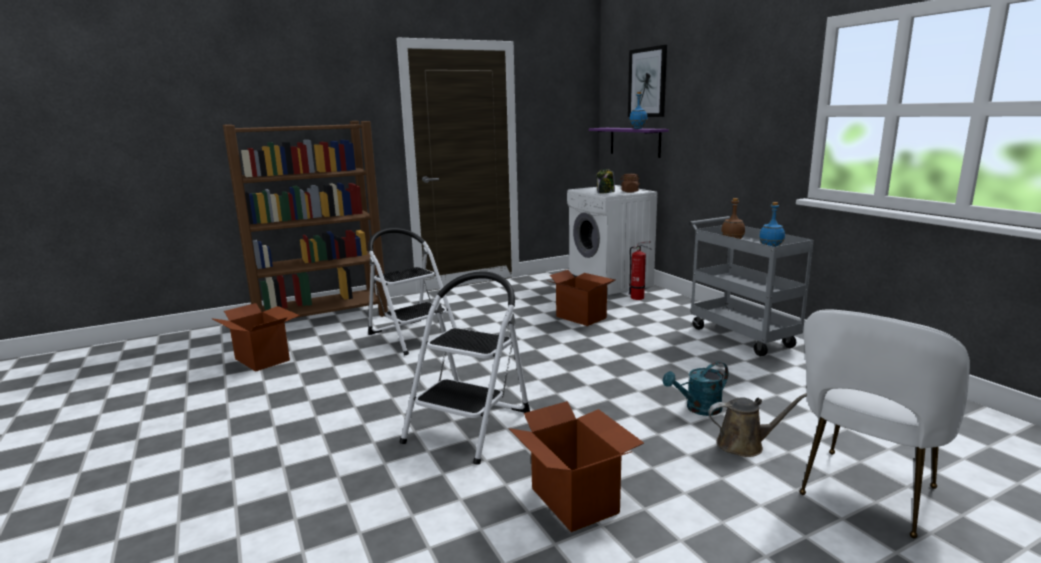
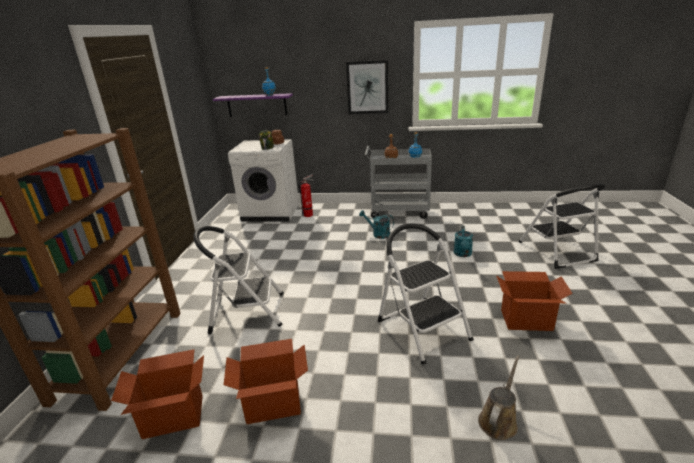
camera: 55 degrees left, 10 degrees up
(581, 317) = (311, 240): cardboard box -> cardboard box (273, 403)
(647, 82) = (263, 59): picture -> picture (367, 87)
(657, 342) = (378, 234): none -> turquoise watering can
(744, 444) = (504, 258): brown watering can -> brown watering can (498, 420)
(863, 496) = (557, 252): white chair -> step ladder

